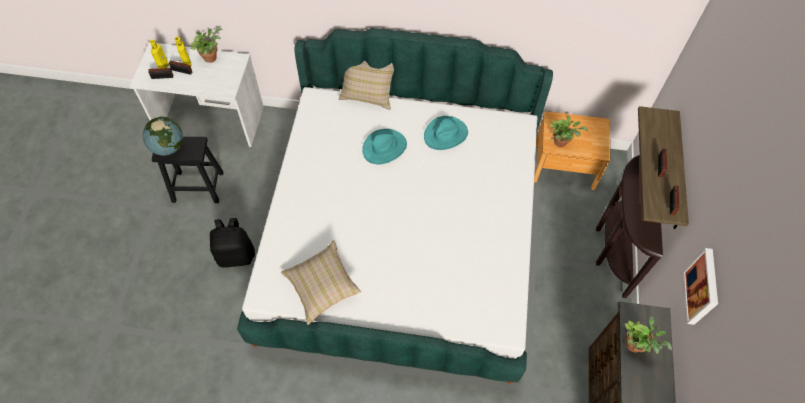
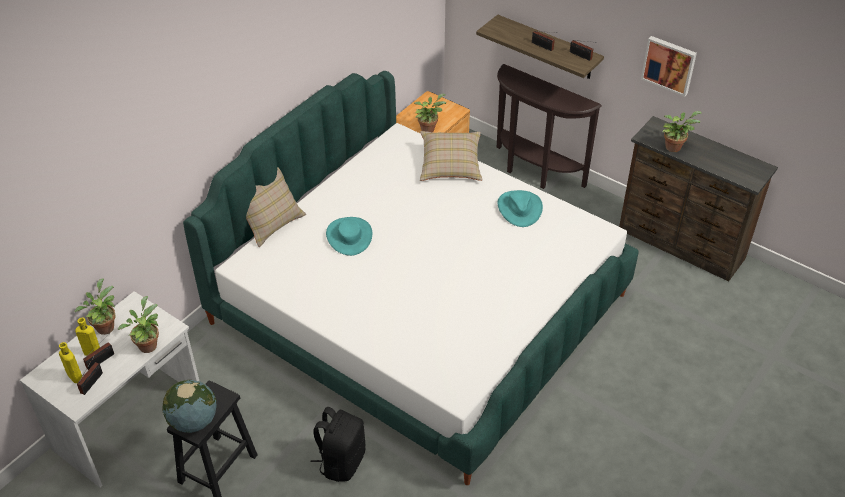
camera: 60 degrees left, 15 degrees down
(207, 86) = (147, 344): none -> potted plant
(322, 286) = (478, 343): beige pillow -> beige pillow (450, 165)
(445, 134) = (369, 188): turquoise hat -> turquoise hat (519, 208)

